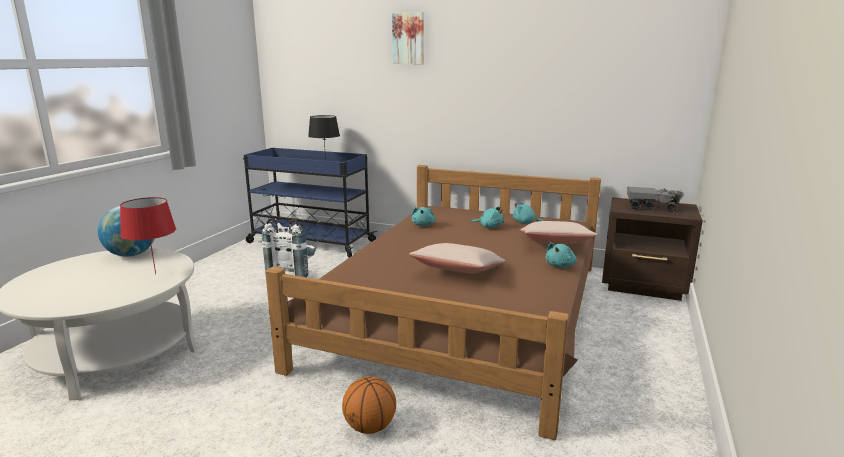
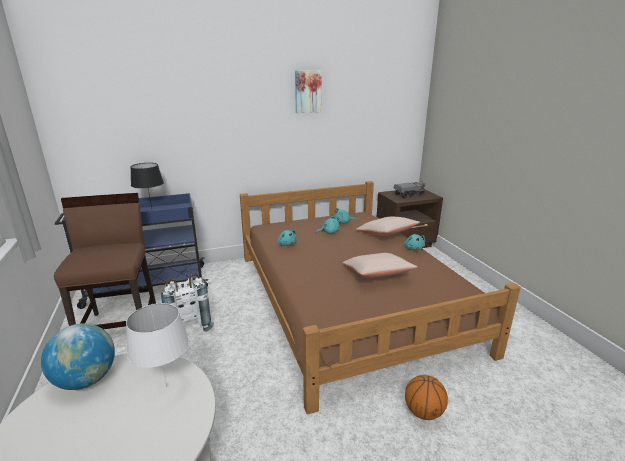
camera: 40 degrees left, 5 degrees up
(155, 274) = (166, 387): red table lamp -> white table lamp
(253, 263) = (121, 327): none -> brown chair
(408, 38) = (218, 86): picture -> picture (308, 91)

